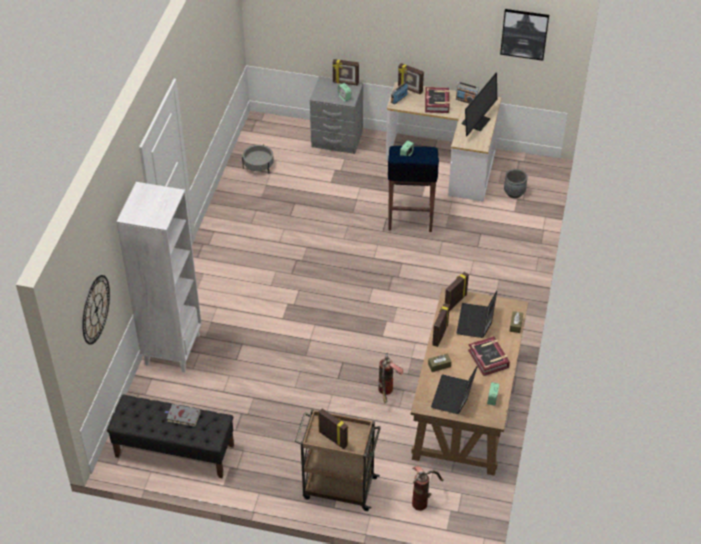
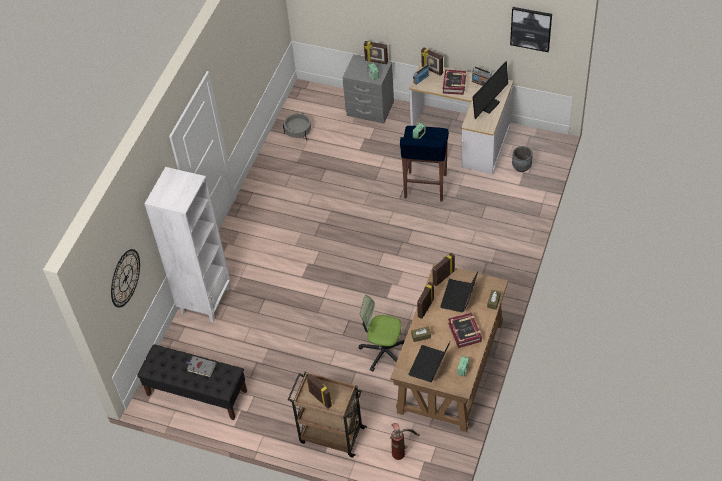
camera: 10 degrees right, 5 degrees up
(387, 393) = (383, 351): fire extinguisher -> office chair

